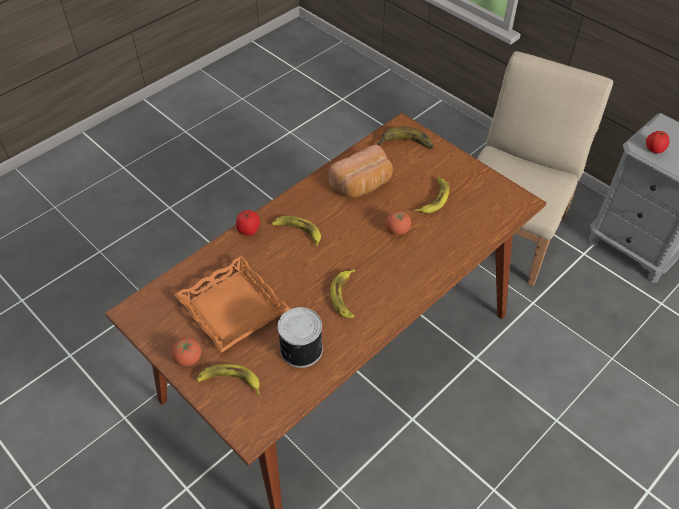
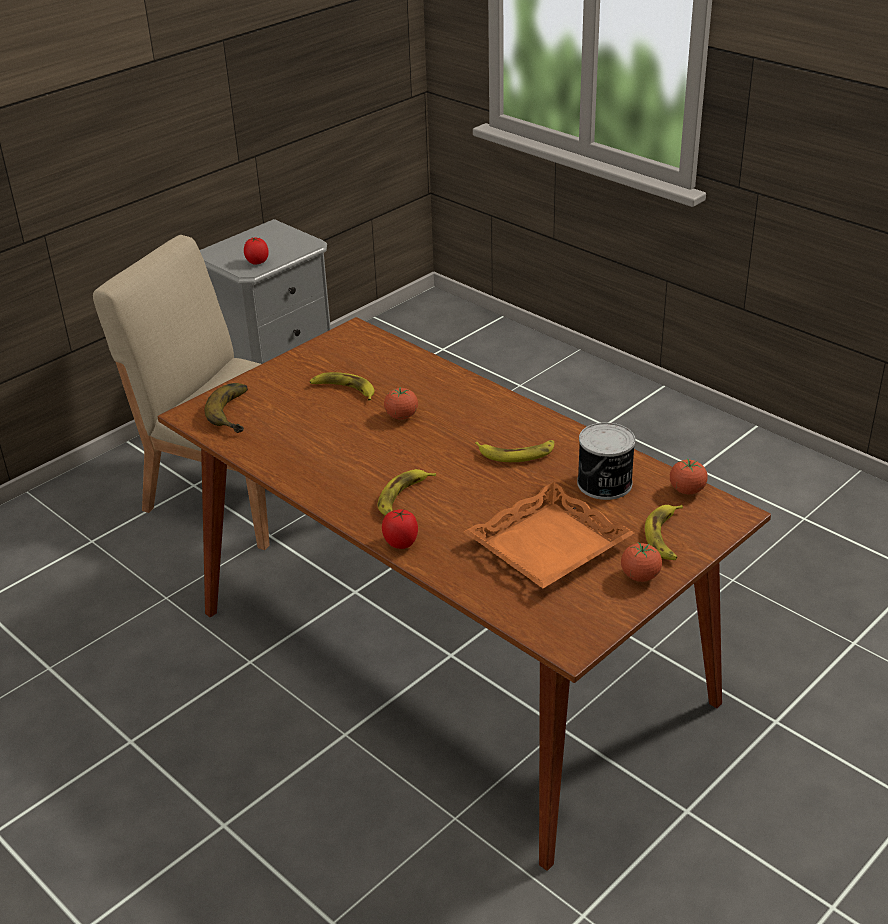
camera: 90 degrees left, 15 degrees down
(285, 405) = (687, 490): none -> tomato
(363, 185) = (312, 445): bread -> none

